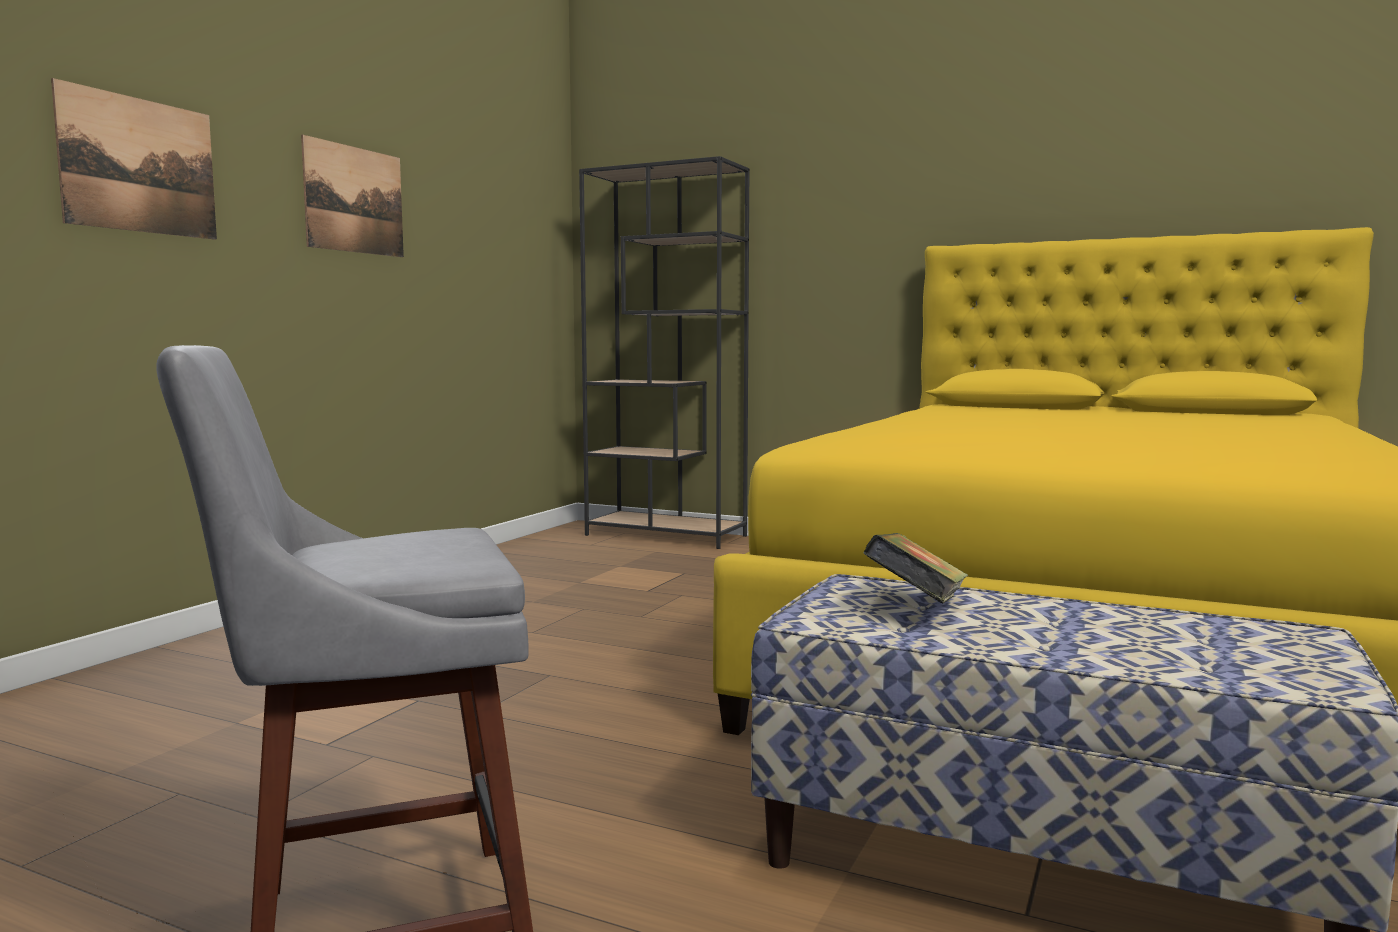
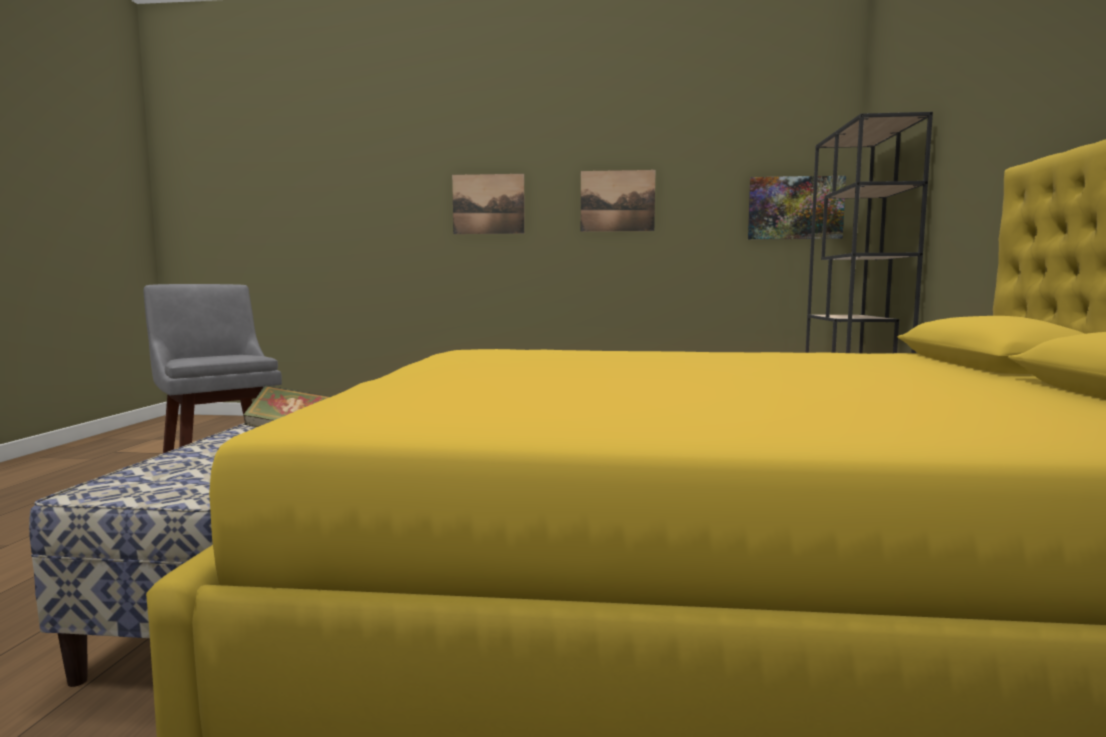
camera: 70 degrees right, 0 degrees up
(530, 243) = (795, 208): none -> picture

